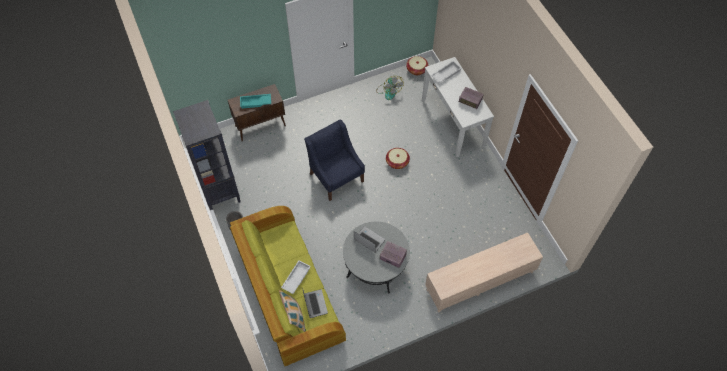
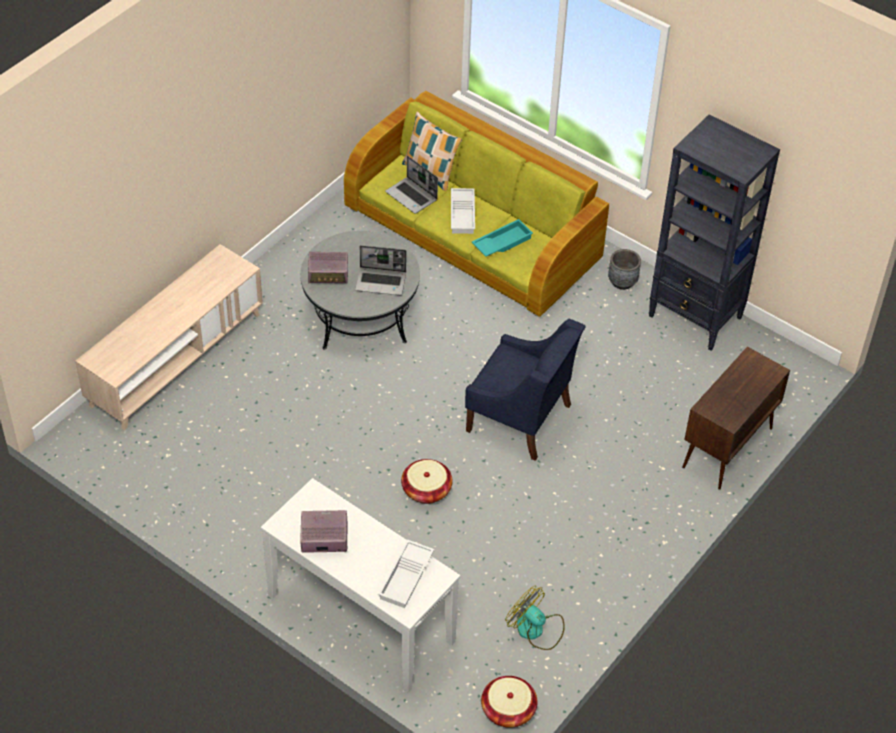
camera: 150 degrees right, 10 degrees down
(255, 103) = (735, 384): turquoise tray -> turquoise tray (502, 242)

